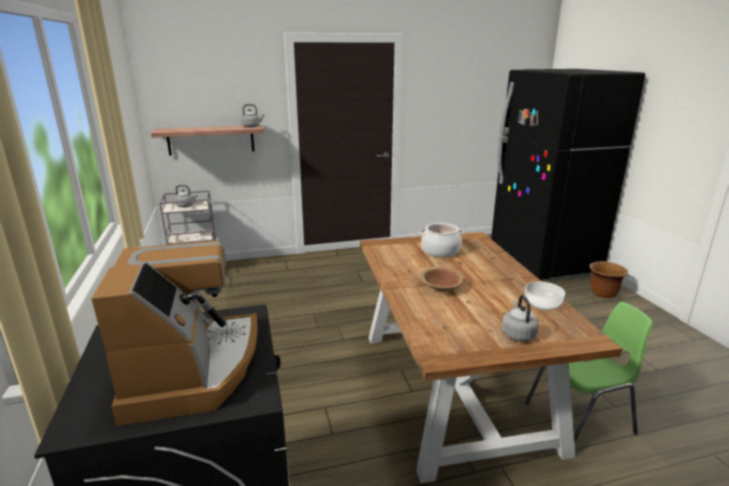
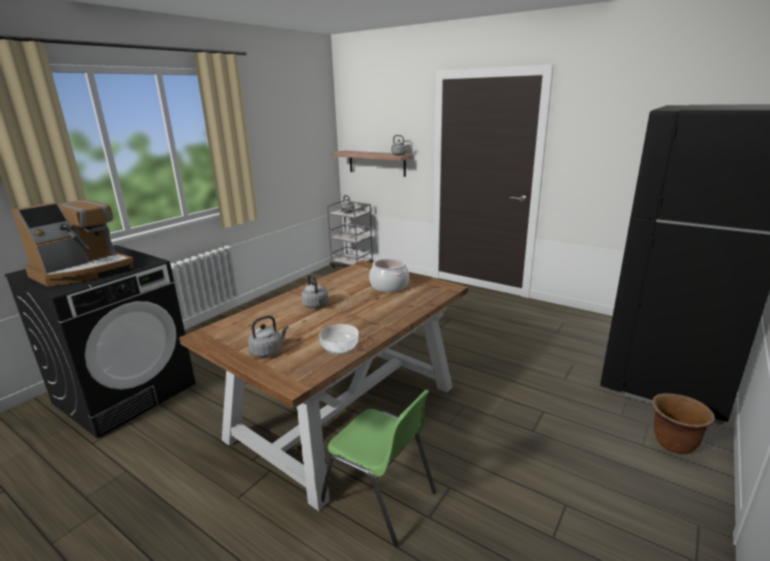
camera: 50 degrees right, 0 degrees up
(440, 288) = (316, 305): brown bowl -> grey kettle

